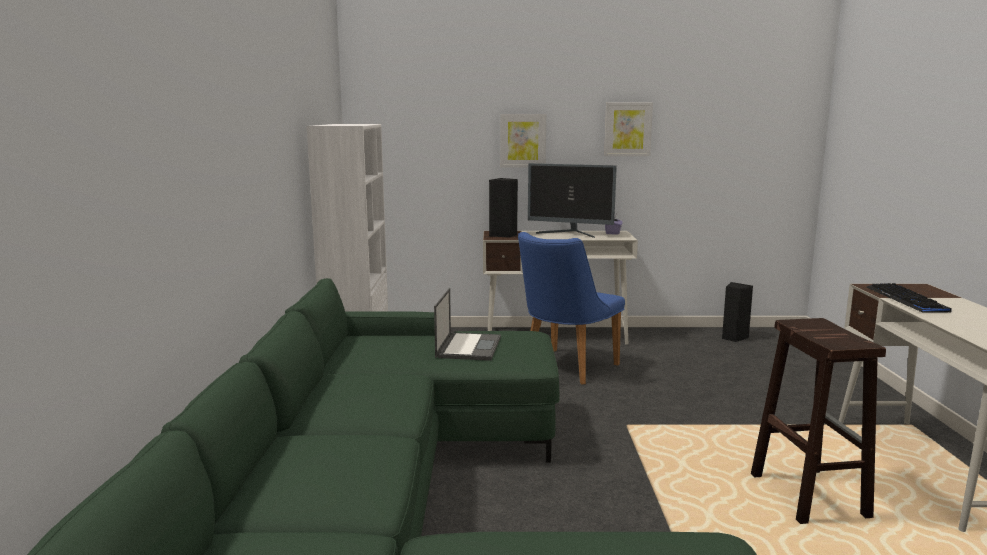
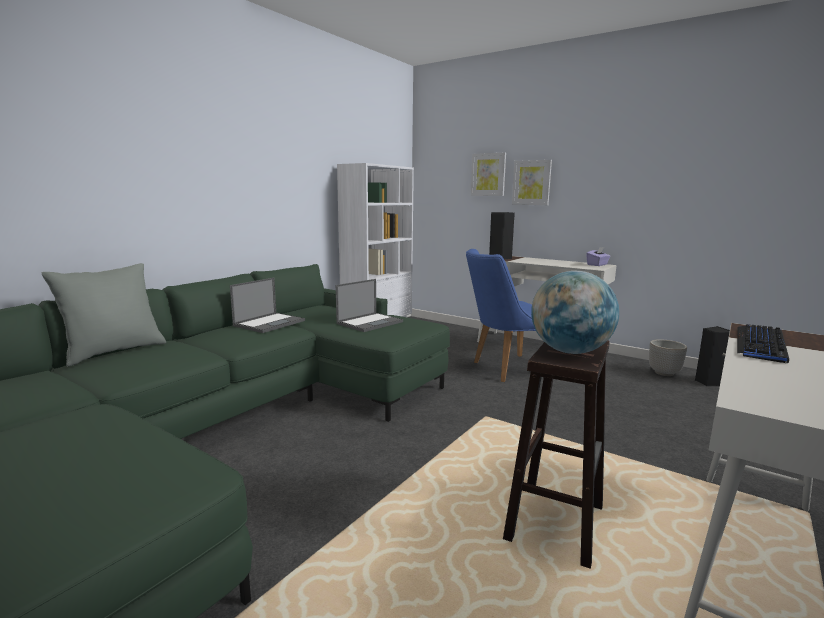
camera: 35 degrees right, 0 degrees up
(251, 476) = (114, 352): none -> grey pillow
(363, 377) = (270, 323): none -> laptop
(570, 234) = (557, 262): monitor -> none
(627, 129) = (624, 171): picture -> picture (488, 174)
(693, 337) = (664, 373): none -> planter
(830, 335) = (570, 351): none -> globe

